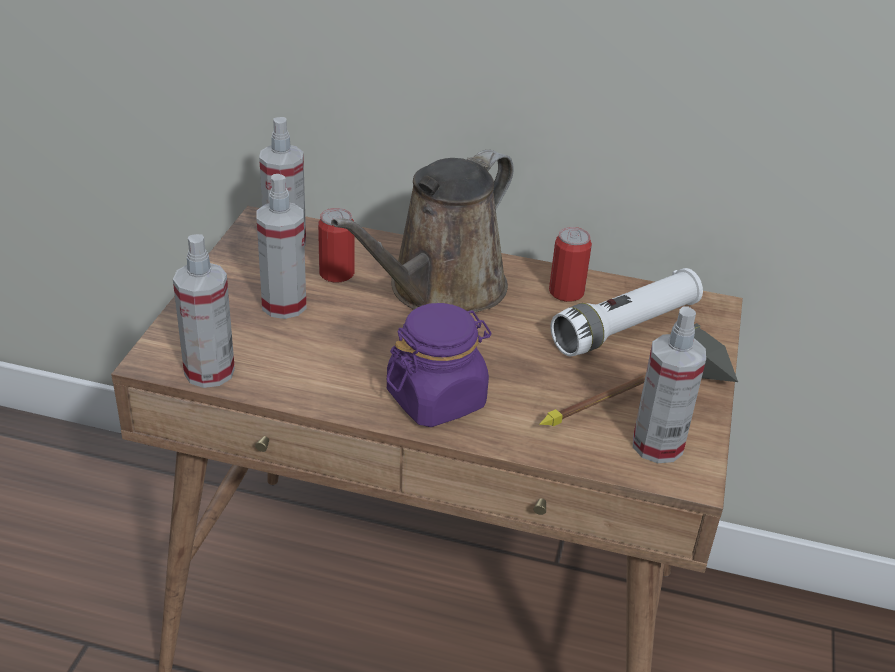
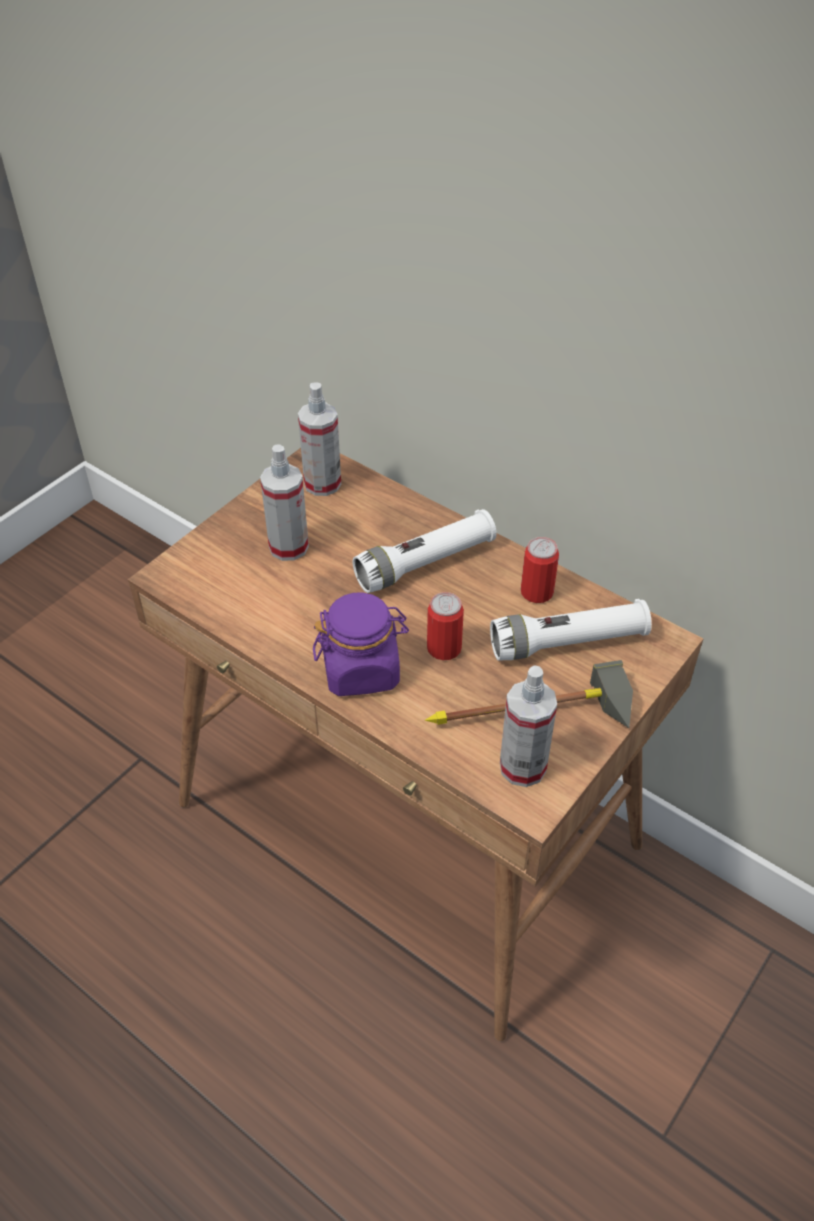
camera: 25 degrees right, 10 degrees up
(209, 371) = (199, 596): spray bottle -> none
(336, 273) = (348, 525): can -> can (444, 648)
(440, 291) = (425, 564): brown watering can -> white flashlight

